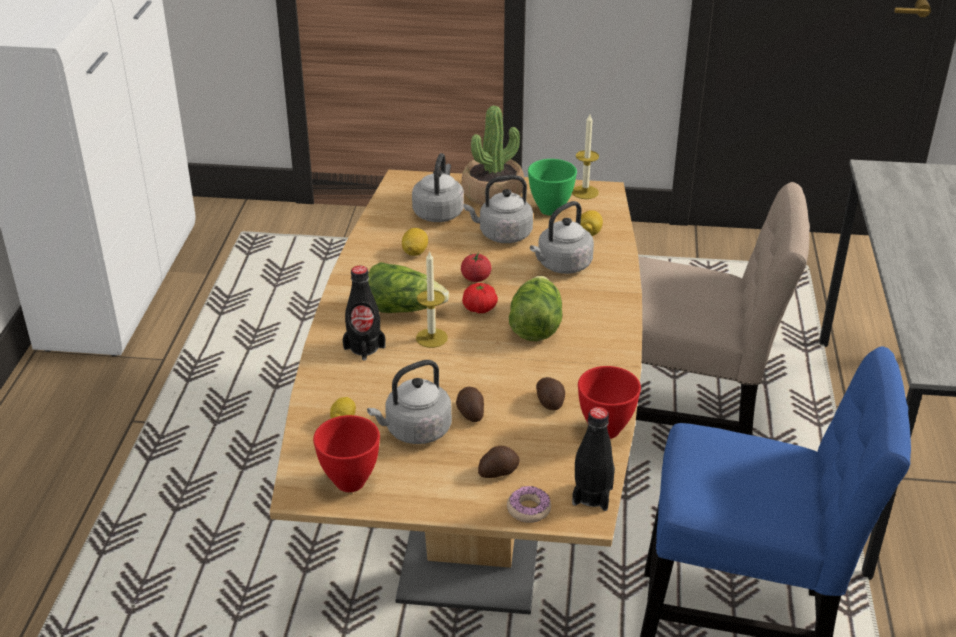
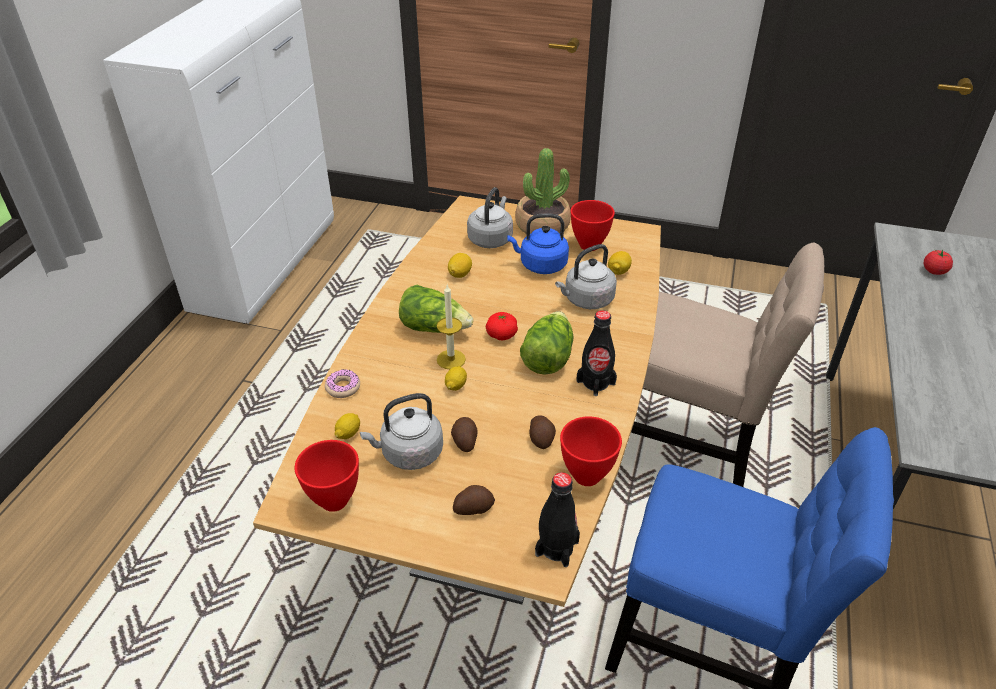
camera: 10 degrees right, 5 degrees up
(364, 347) = (389, 362): black bottle -> black bottle (595, 382)
(445, 362) = (456, 385): none -> lemon
(476, 278) = (506, 305): tomato -> tomato (934, 271)
(502, 235) = (540, 265): grey kettle -> blue kettle
(528, 509) = (491, 554): donut -> donut (343, 387)
(549, 209) = (588, 245): green bowl -> red bowl
(585, 192) = (624, 232): candle -> none

